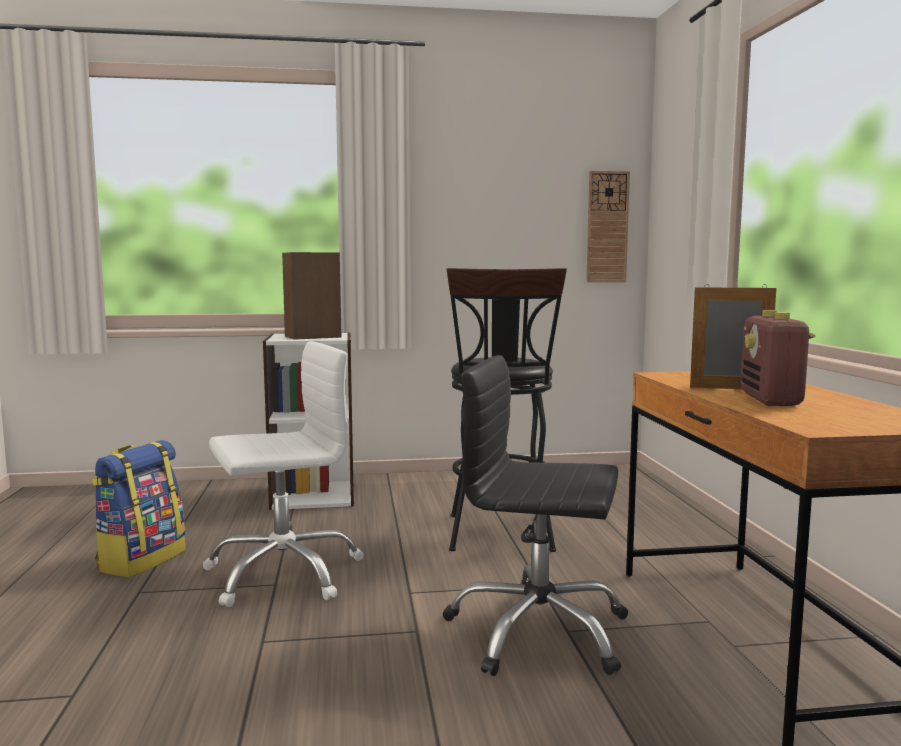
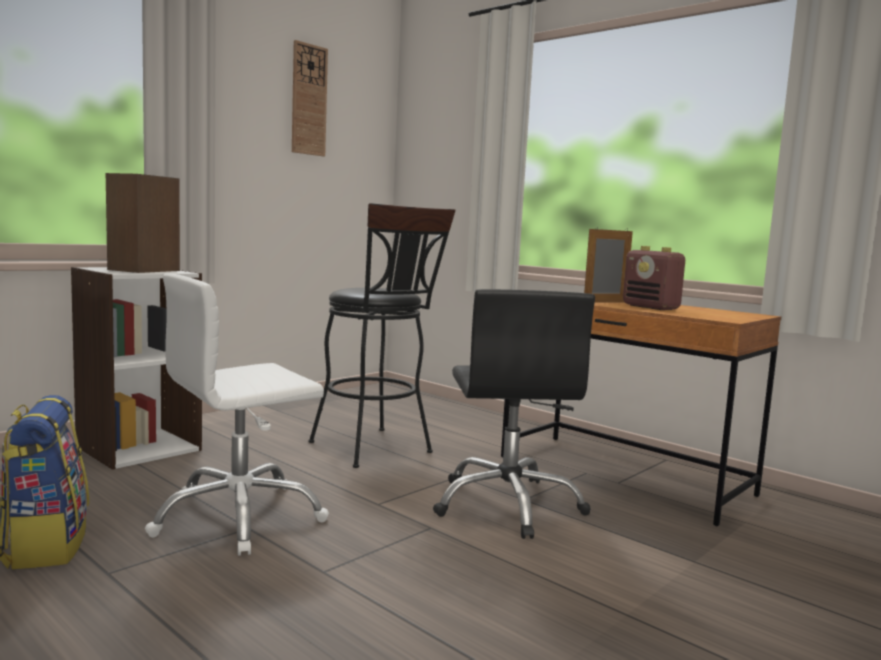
camera: 40 degrees left, 0 degrees up
(283, 573) = (238, 517): white office chair -> white office chair turned 150 degrees counterclockwise
(538, 631) = (508, 505): black office chair -> black office chair turned 75 degrees counterclockwise
(607, 227) = (367, 174): wall clock -> wall clock (308, 100)

